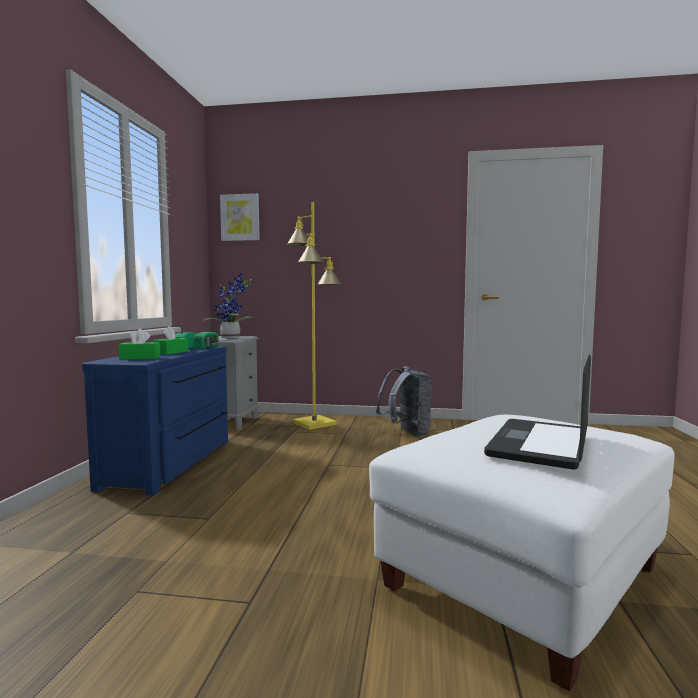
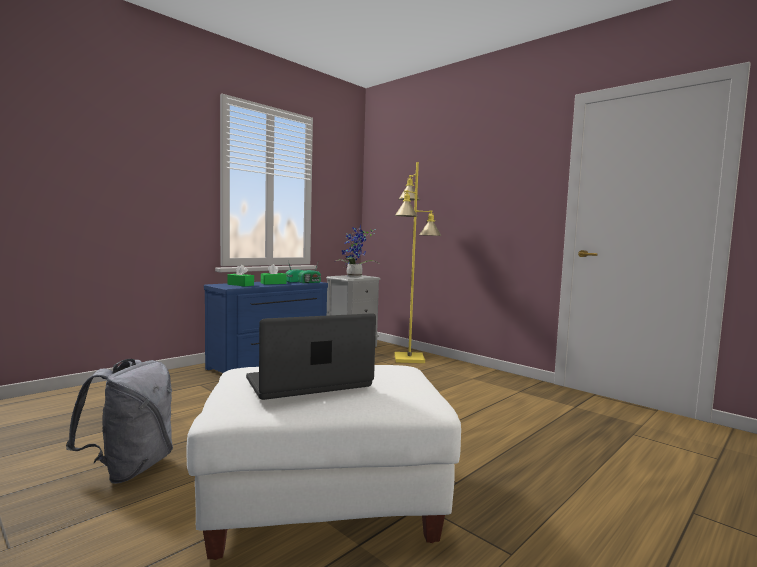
camera: 35 degrees right, 0 degrees up
(240, 217) = (382, 177): picture -> none
(406, 433) = (469, 383): grey backpack -> grey backpack (130, 469)

